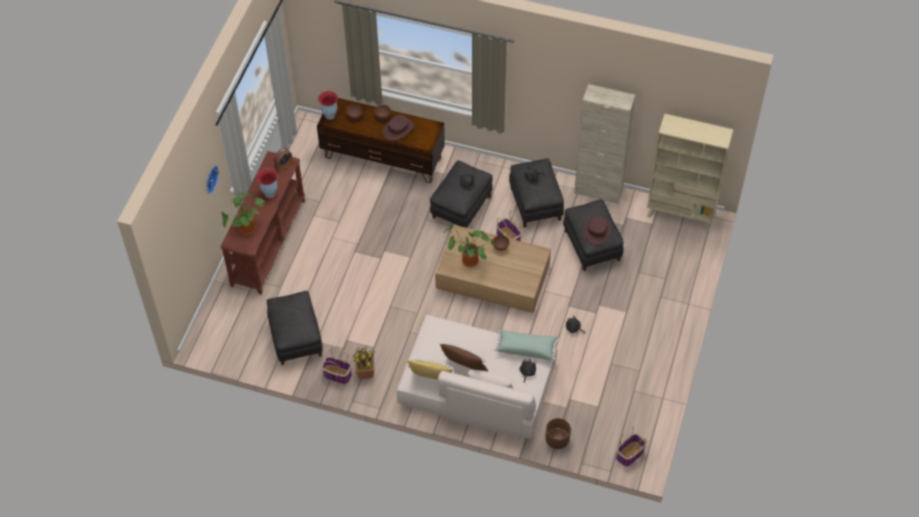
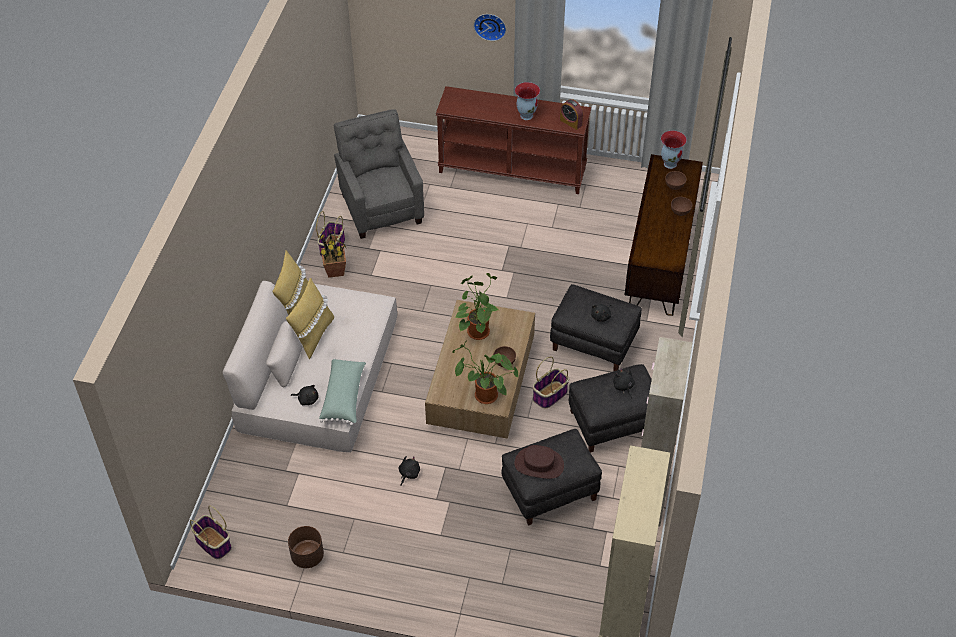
camera: 85 degrees right, 5 degrees down
(247, 230) = (470, 104): potted plant -> potted plant (483, 396)
(295, 338) = (381, 207): black ottoman -> grey armchair
(398, 129) = (661, 228): brown hat -> none
(463, 368) = (313, 335): brown pillow -> yellow pillow
(557, 440) = (238, 462): brown planter -> brown planter (307, 556)

